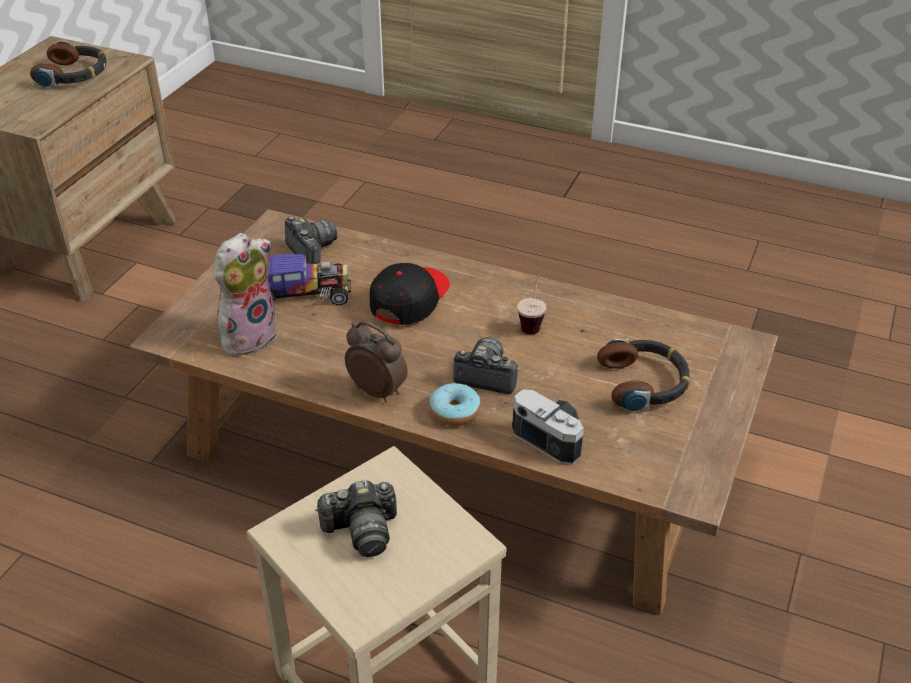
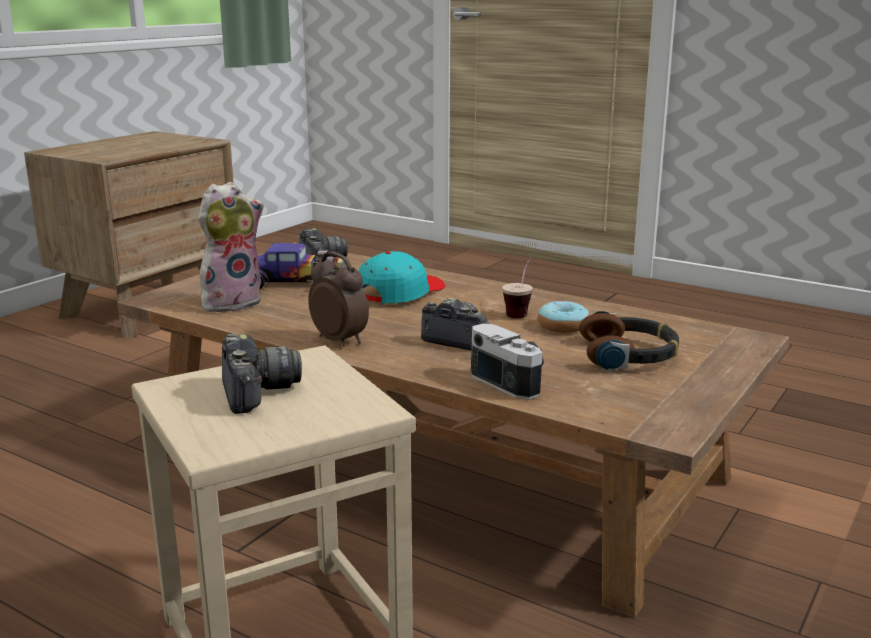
camera: 10 degrees right, 20 degrees down
(74, 74) = (158, 143): headphones -> none
(362, 531) = (256, 392): camera -> camera turned 105 degrees counterclockwise
(409, 299) = (401, 293): black cap -> turquoise cap
(454, 411) = (413, 358): donut -> donut (562, 326)

